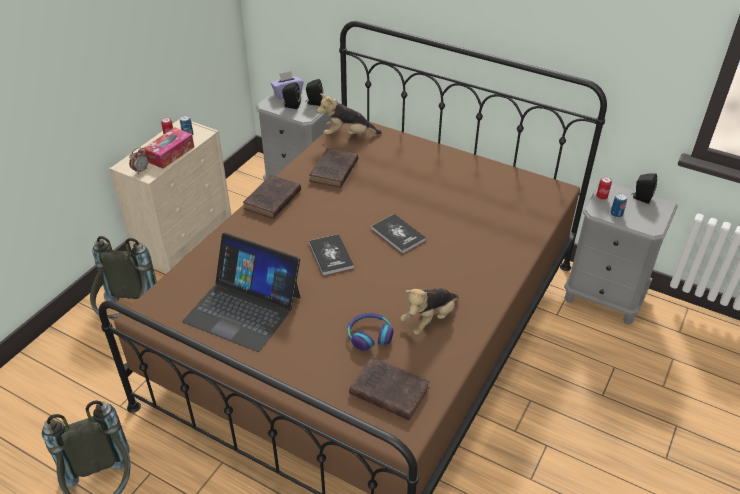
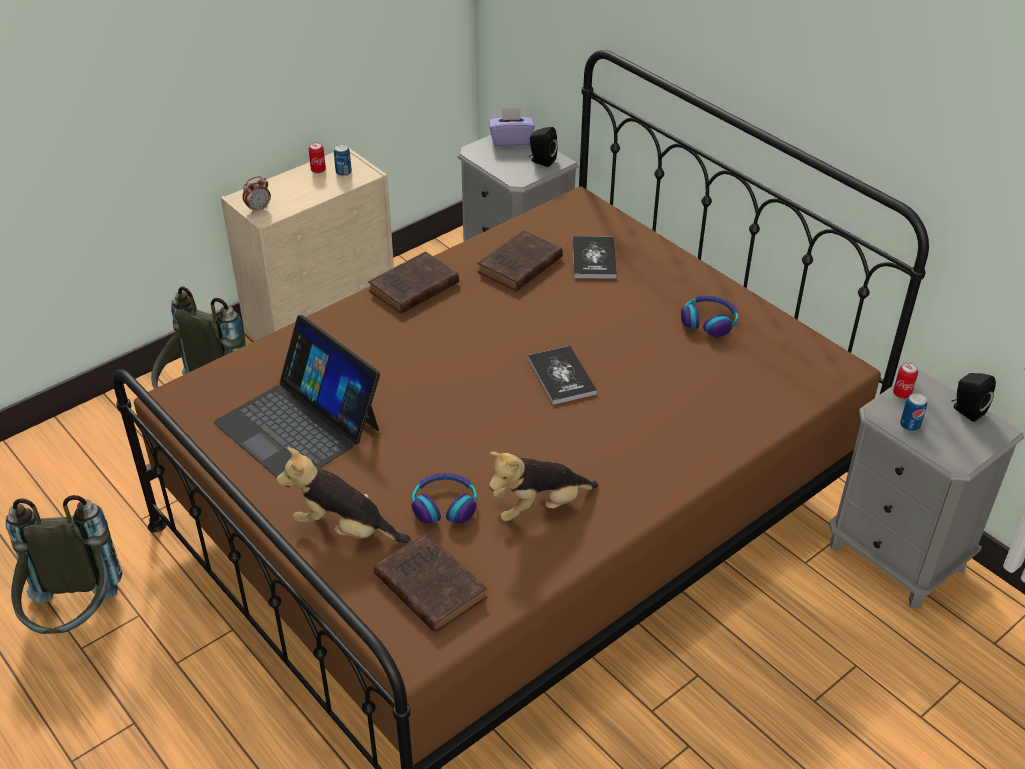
camera: 20 degrees right, 0 degrees up
(170, 154) = (307, 194): tissue box -> none
(291, 106) = (506, 159): black speaker -> none
(331, 255) = (451, 383): book -> book (594, 259)
(348, 135) = (567, 218): plush toy -> plush toy (345, 529)
(468, 180) = (709, 322): none -> headphones

